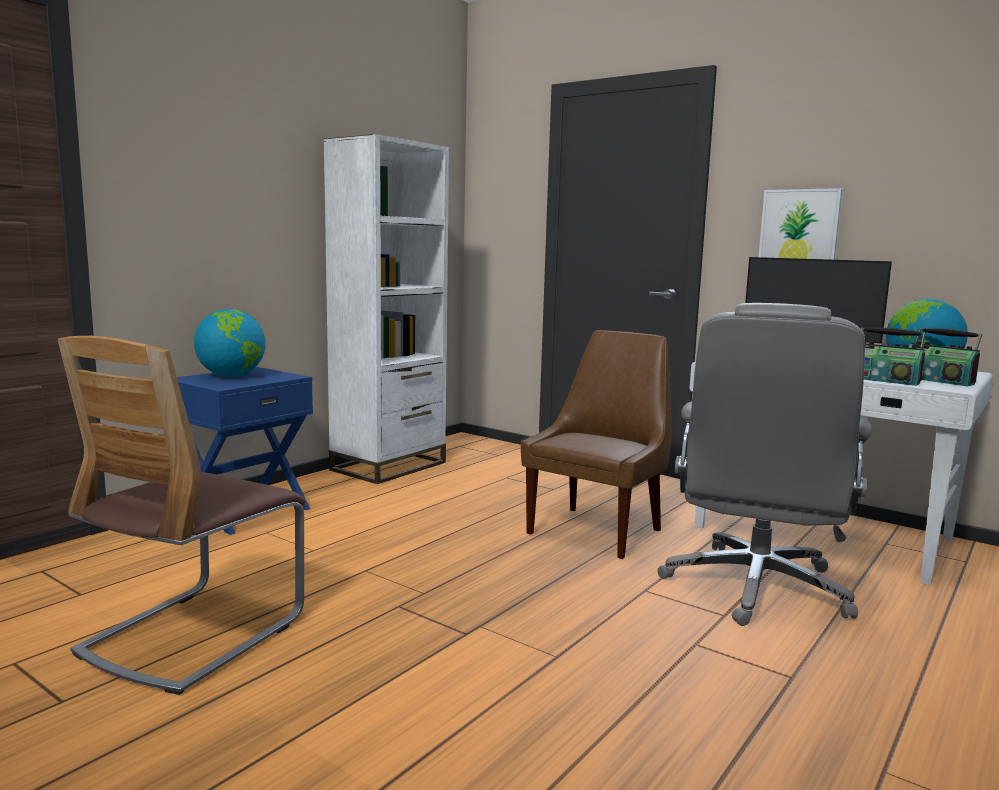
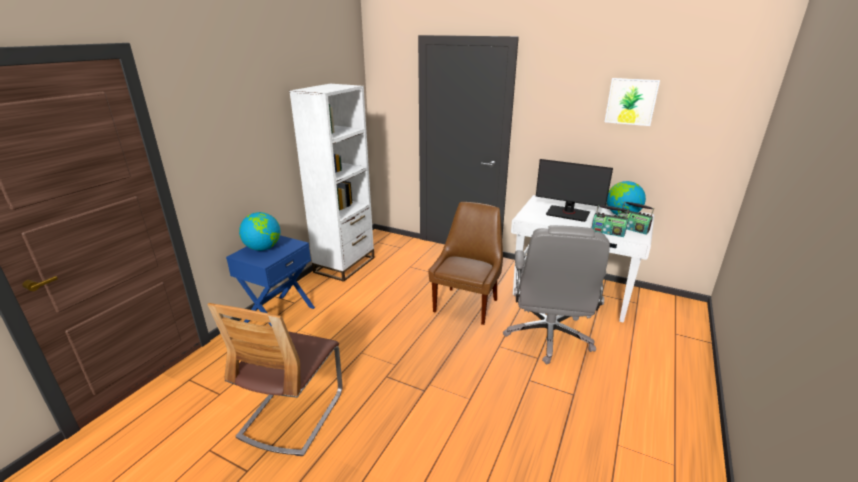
camera: 10 degrees left, 15 degrees up
(799, 227) = (562, 133): picture -> picture (631, 101)

